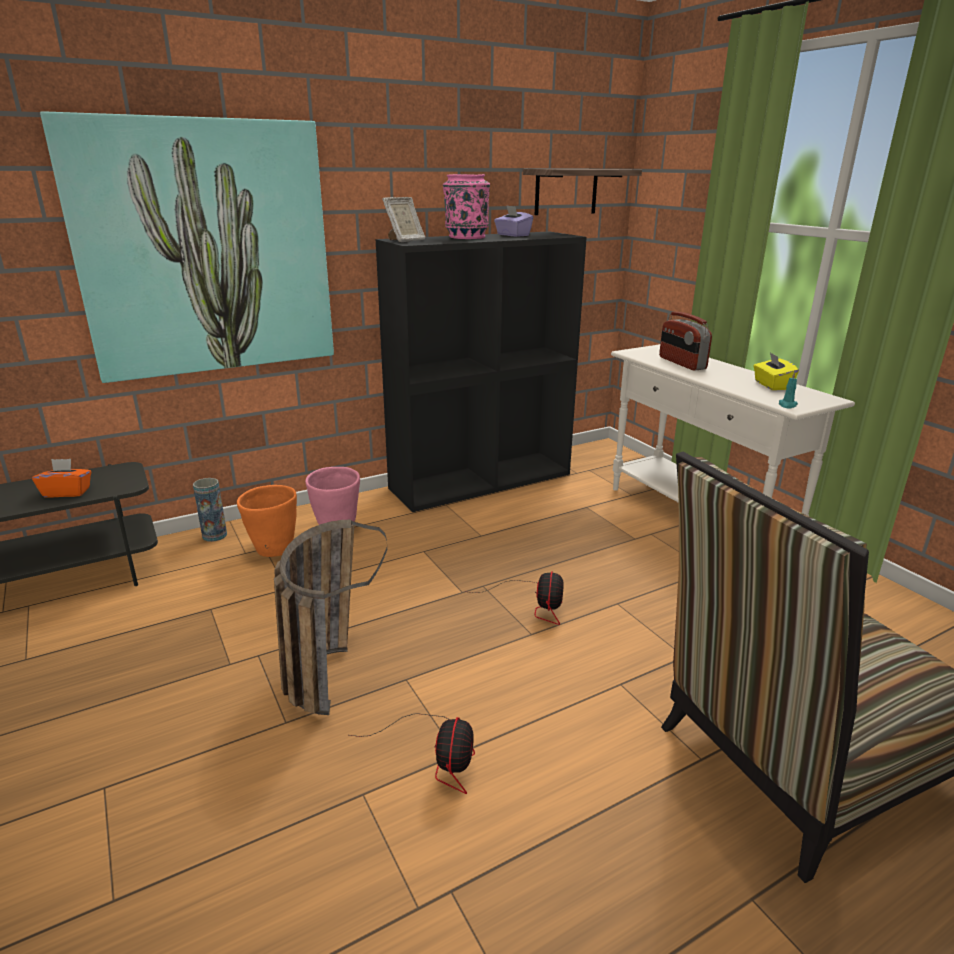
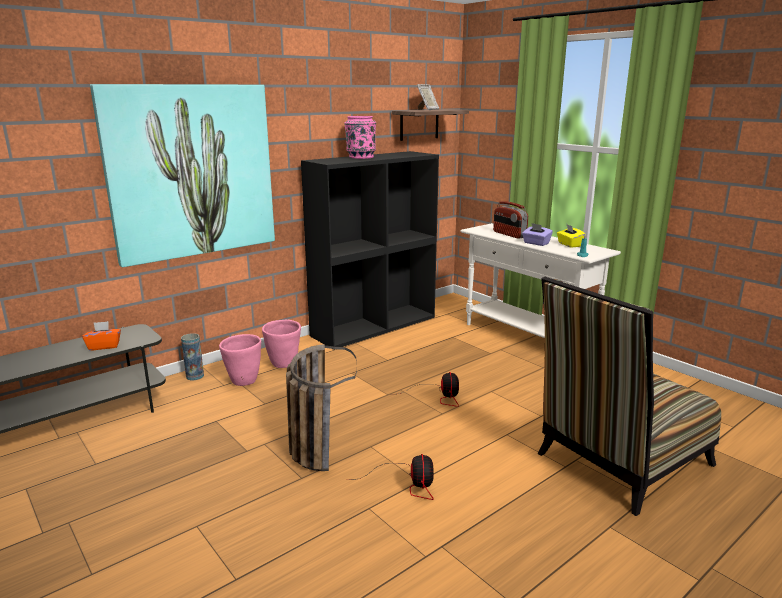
camera: 10 degrees left, 5 degrees down
(273, 550) = (243, 381): orange planter -> pink planter
(404, 241) = (323, 161): picture frame -> picture frame (427, 110)
(512, 235) = (389, 155): purple tissue box -> purple tissue box (536, 243)

